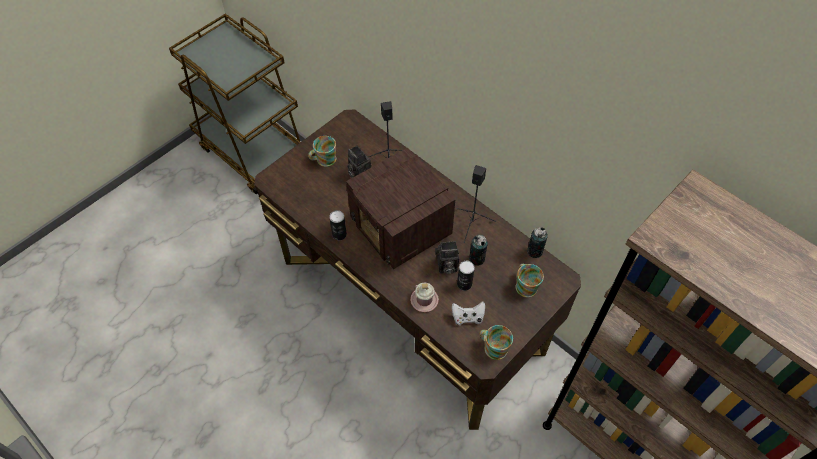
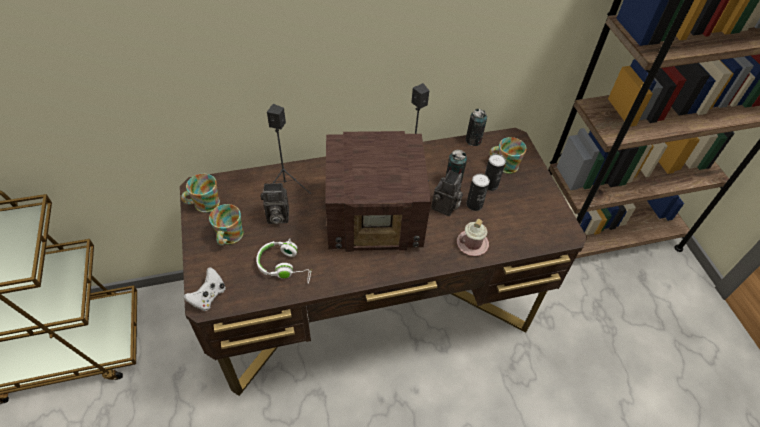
camera: 60 degrees left, 5 degrees down
(323, 202) = (285, 266): none -> white headphones
(339, 234) = (340, 273): can -> can (490, 185)
(467, 317) = (512, 221): white game controller -> white game controller (208, 296)
(493, 347) = (554, 220): mug -> mug (203, 204)

